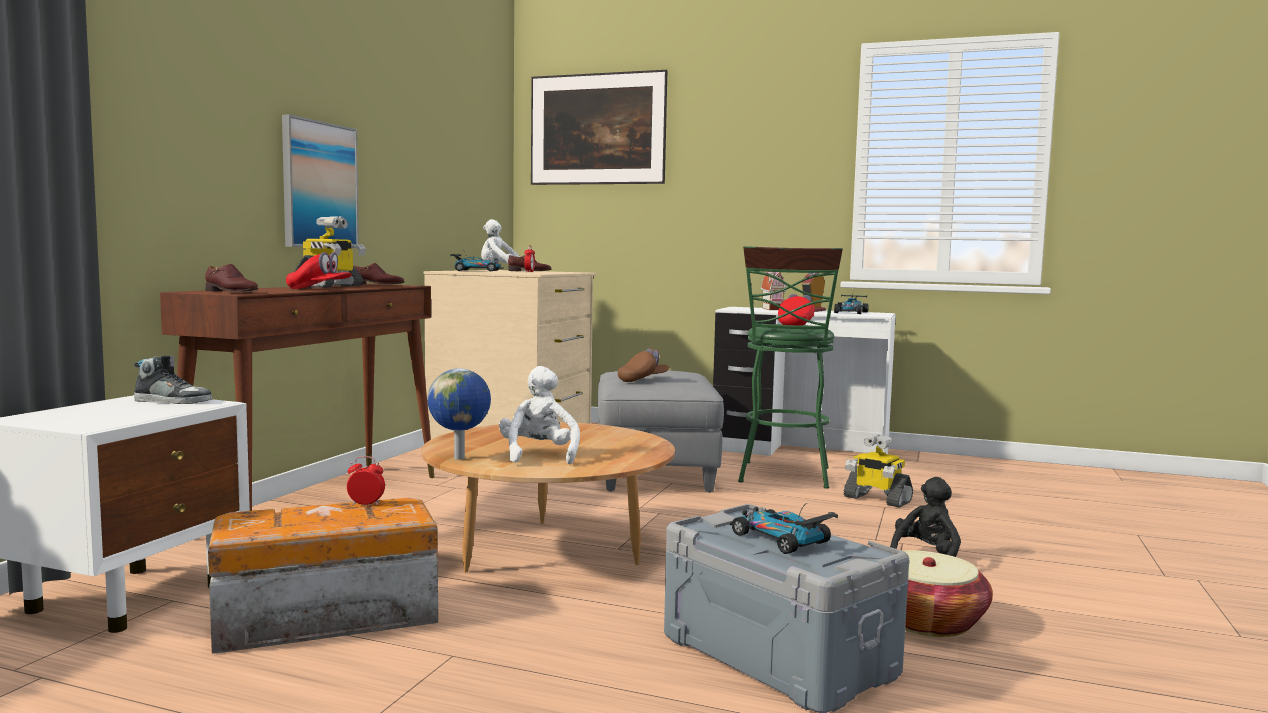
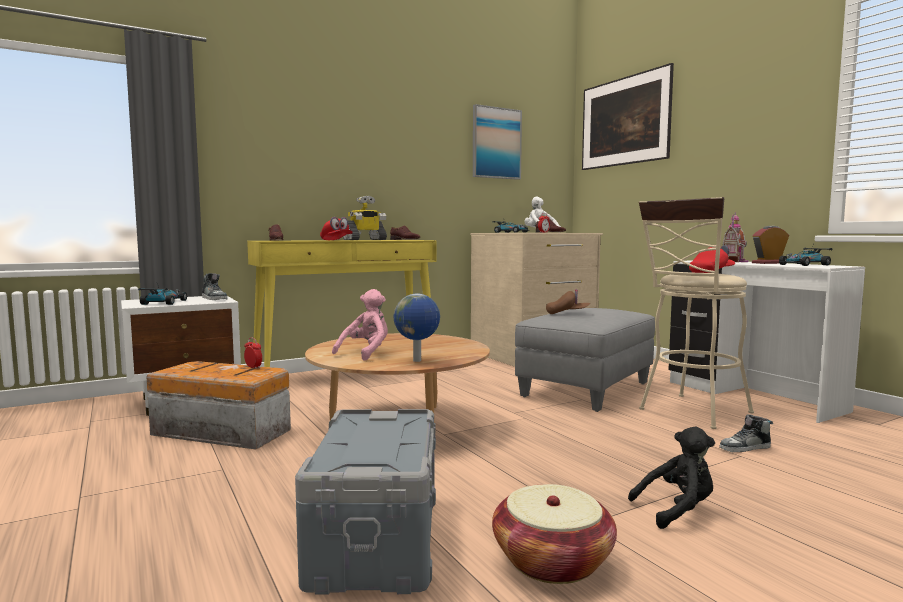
camera: 40 degrees right, 0 degrees up
(319, 185) = (376, 178): picture -> picture (496, 143)
(319, 504) = (349, 374): brown console table -> yellow console table
(460, 458) = (322, 348): globe -> globe (417, 361)
(539, 456) = (366, 353): white plush toy -> pink plush toy
(779, 539) = (377, 438): toy car -> toy car (164, 302)
(784, 477) = (691, 412): green stool -> beige stool
(876, 499) = (745, 448): toy robot -> shoe

